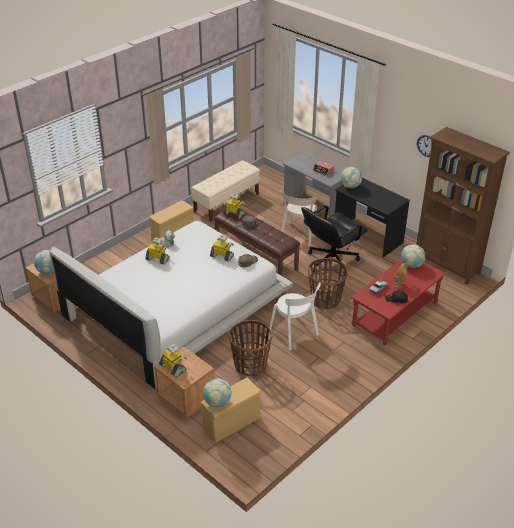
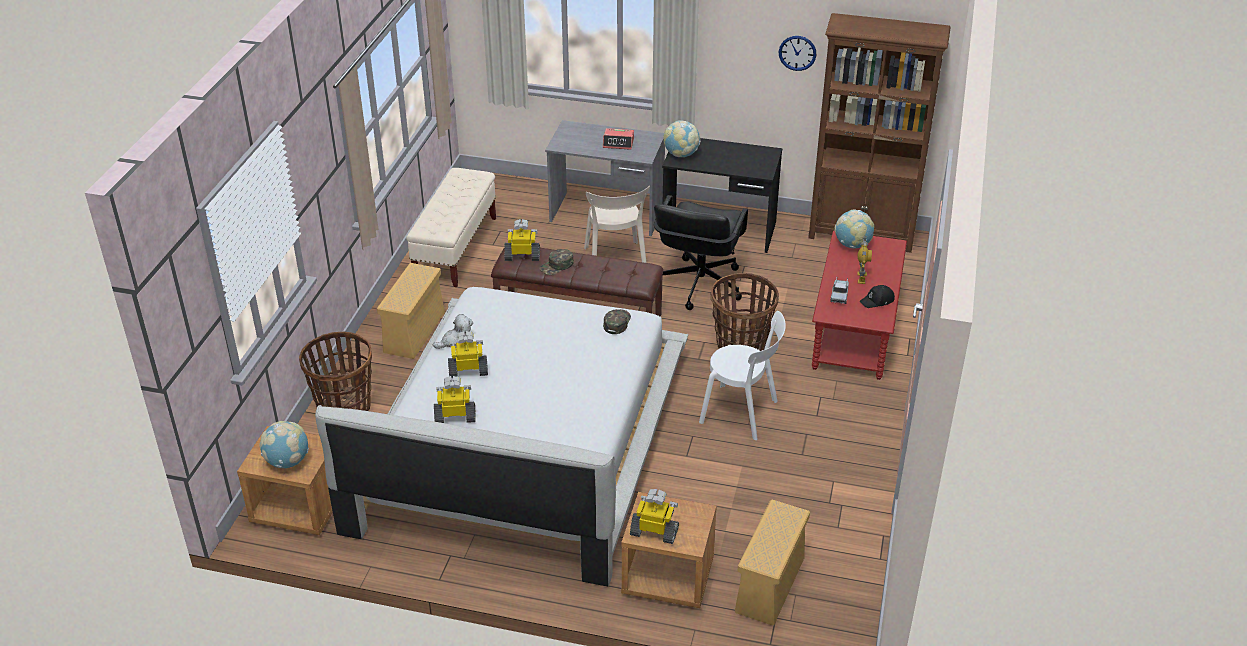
camera: 30 degrees left, 0 degrees up
(217, 402) = (764, 555): globe -> none
(222, 256) = (569, 328): toy robot -> toy robot (455, 416)
(250, 365) = (719, 486): basket -> basket (344, 407)

